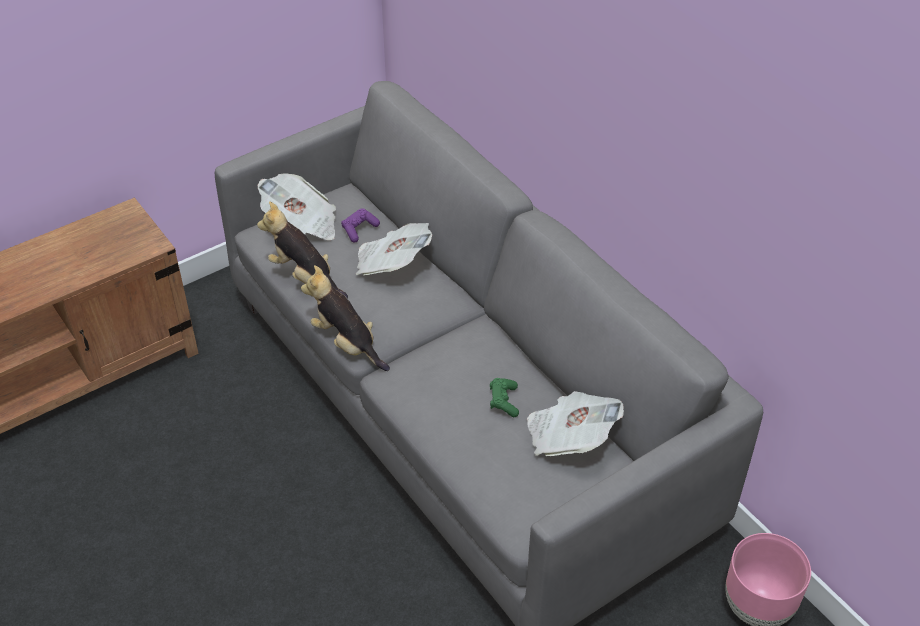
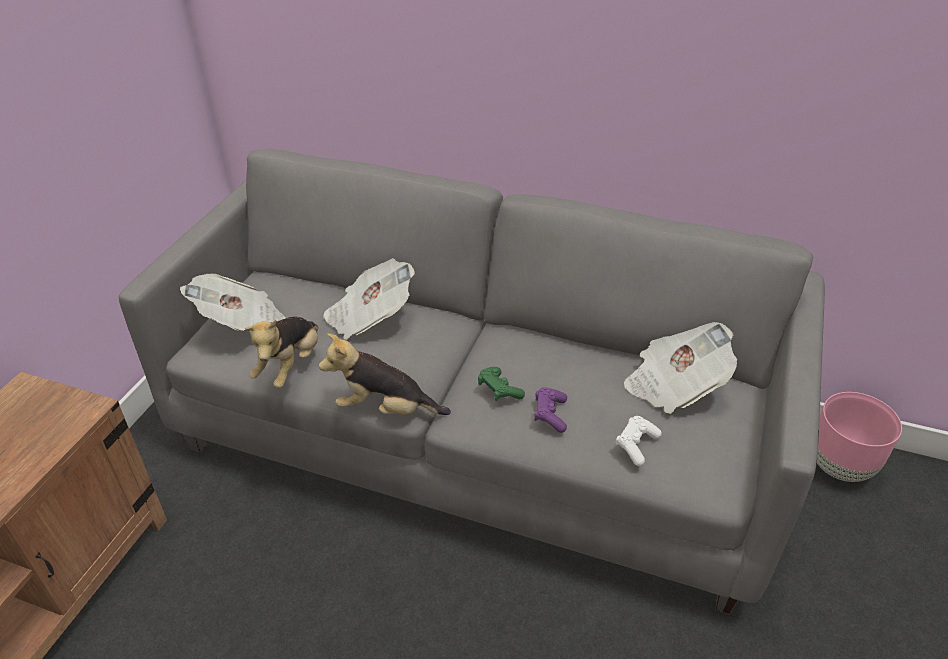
camera: 35 degrees left, 5 degrees down
(305, 277) = (290, 366): plush toy -> plush toy turned 75 degrees counterclockwise
(359, 230) = (307, 302): purple game controller -> purple game controller (550, 415)
(488, 464) = (636, 445): none -> white game controller
(503, 402) = (590, 384): green game controller -> green game controller (499, 390)

